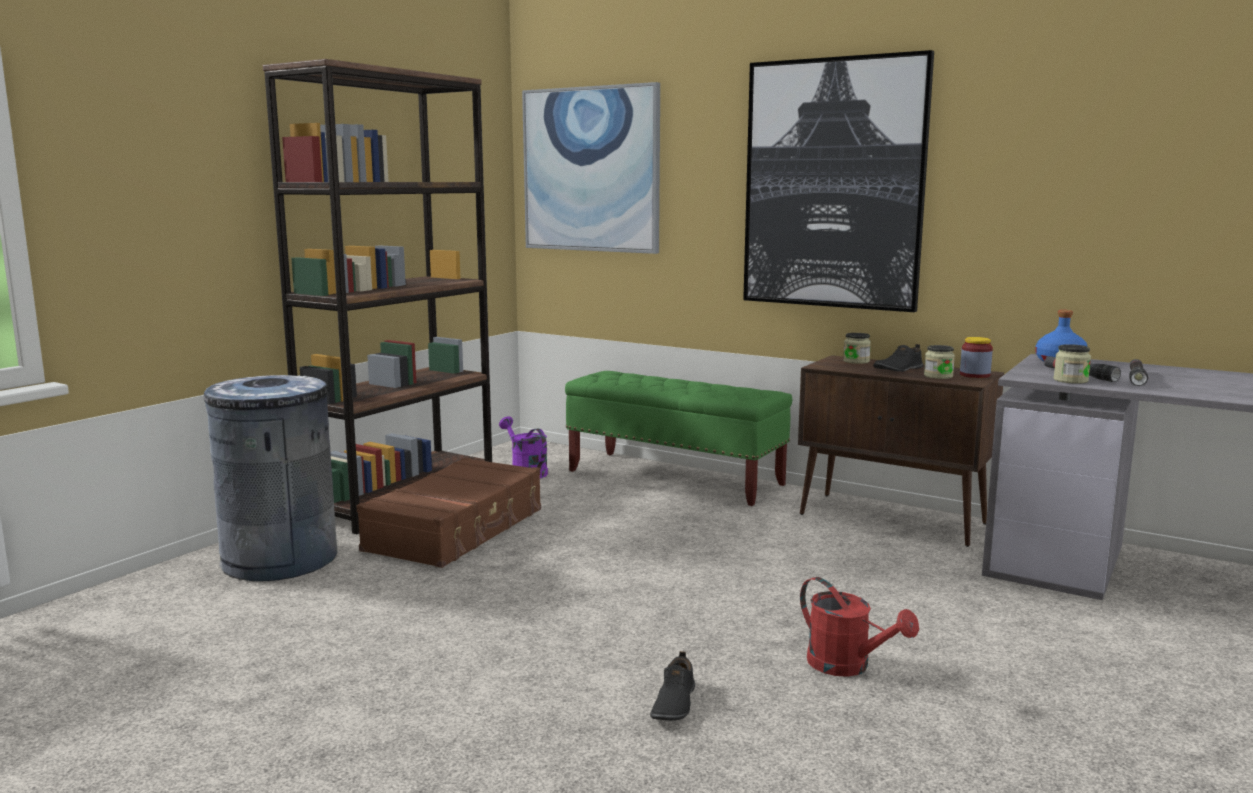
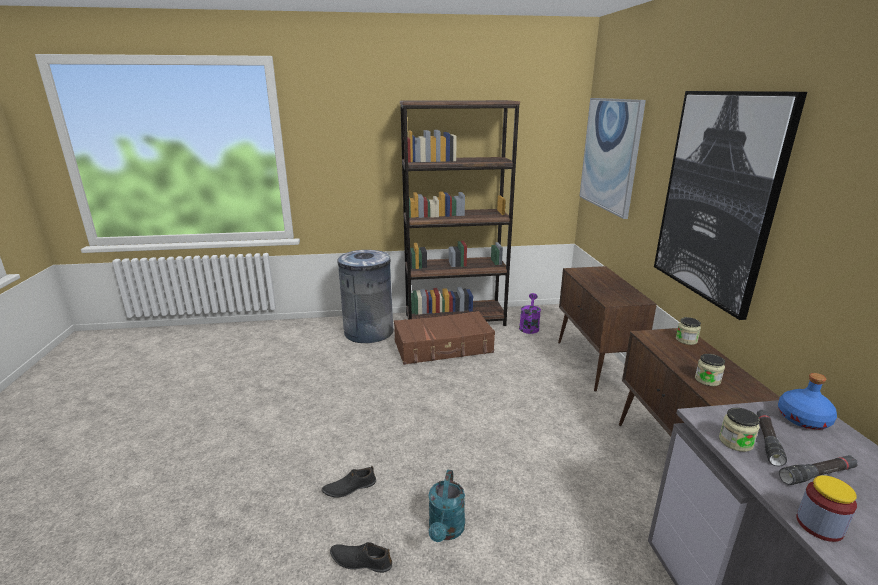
camera: 50 degrees right, 10 degrees up
(675, 478) = (595, 364): green bench -> brown cabinet
(848, 666) = (446, 531): red watering can -> turquoise watering can
(898, 369) = (695, 360): black shoe -> black shoe (361, 561)
(975, 375) = (744, 392): jar -> jar (819, 525)

